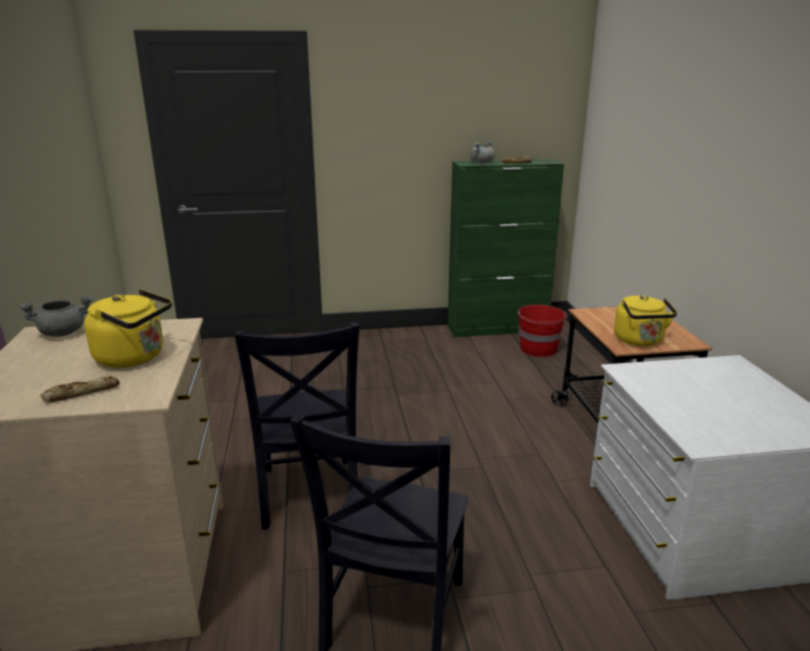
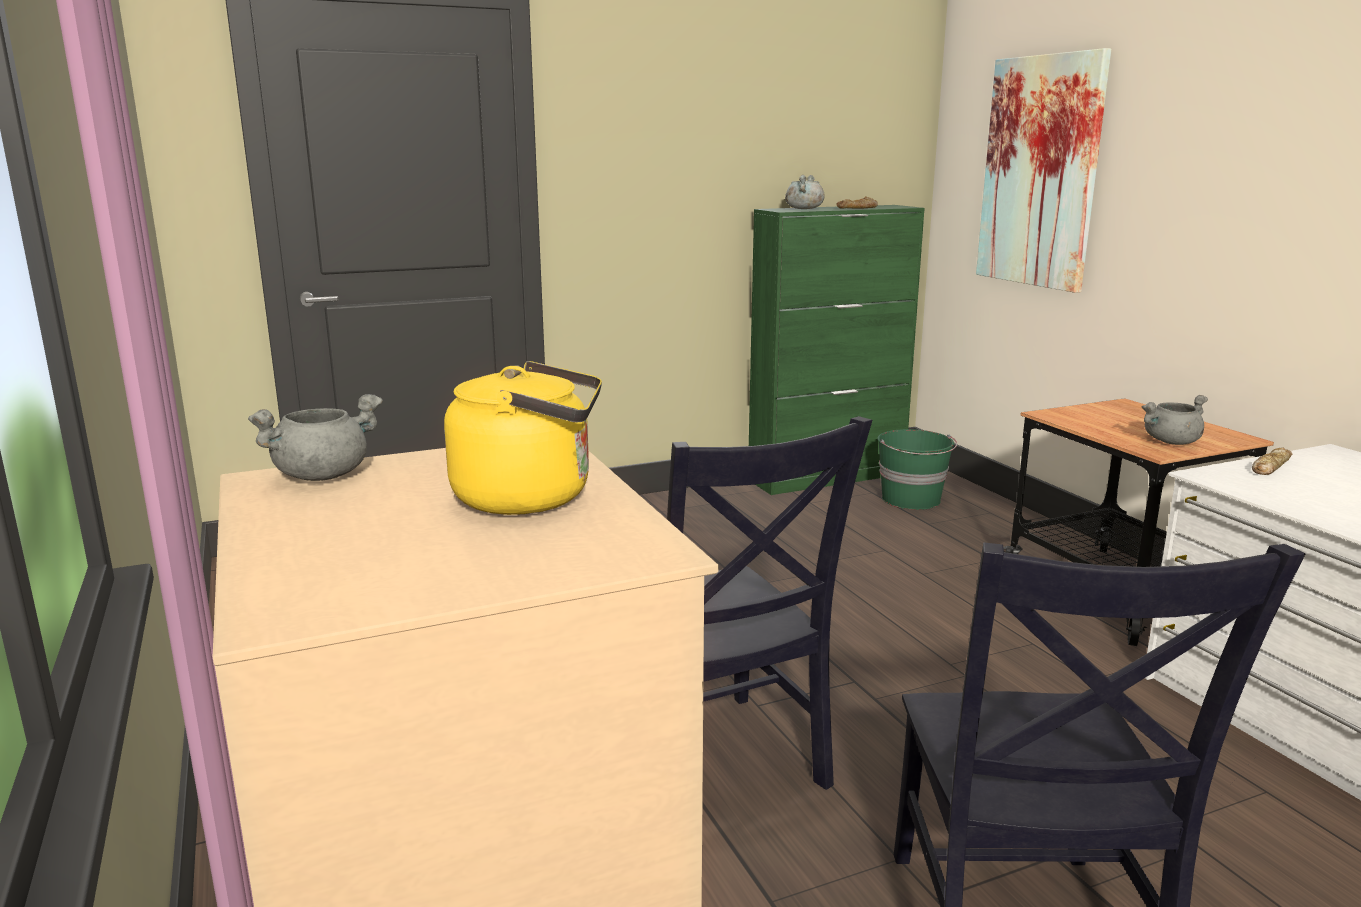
camera: 15 degrees left, 5 degrees down
(81, 393) = (507, 560): bread -> bread (1270, 467)
(538, 349) = (912, 500): red bucket -> green bucket
(628, 147) = (1040, 172): none -> picture
(640, 341) = (1171, 442): yellow kettle -> grey cooking pot

